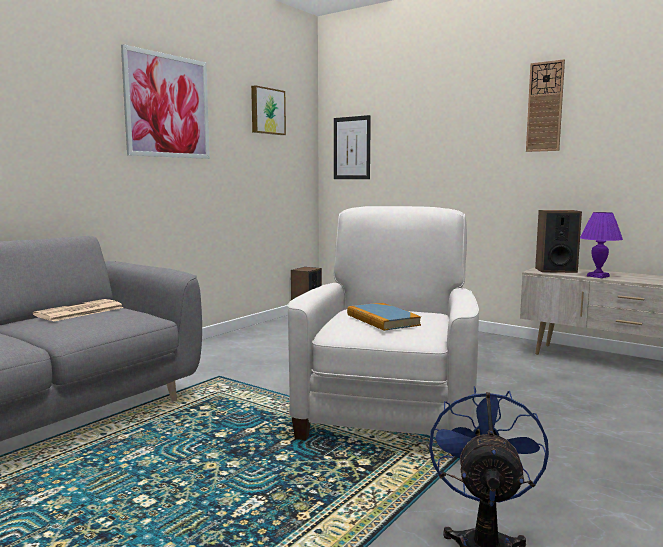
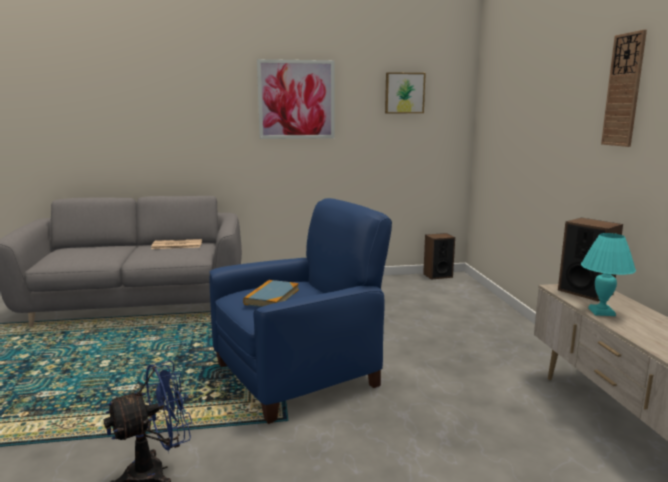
camera: 45 degrees right, 5 degrees up
(352, 148) = (491, 124): picture -> none
(388, 415) = (298, 374): white armchair -> blue armchair
(598, 276) = (601, 312): purple table lamp -> turquoise table lamp

